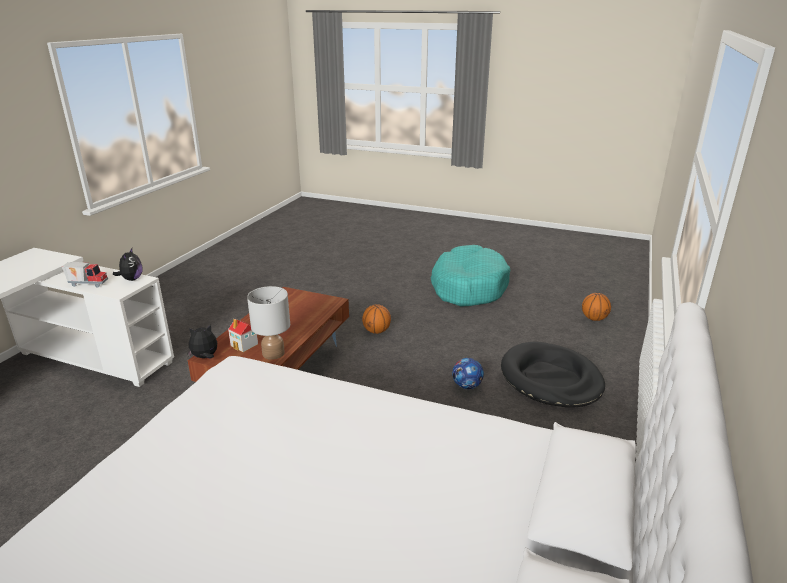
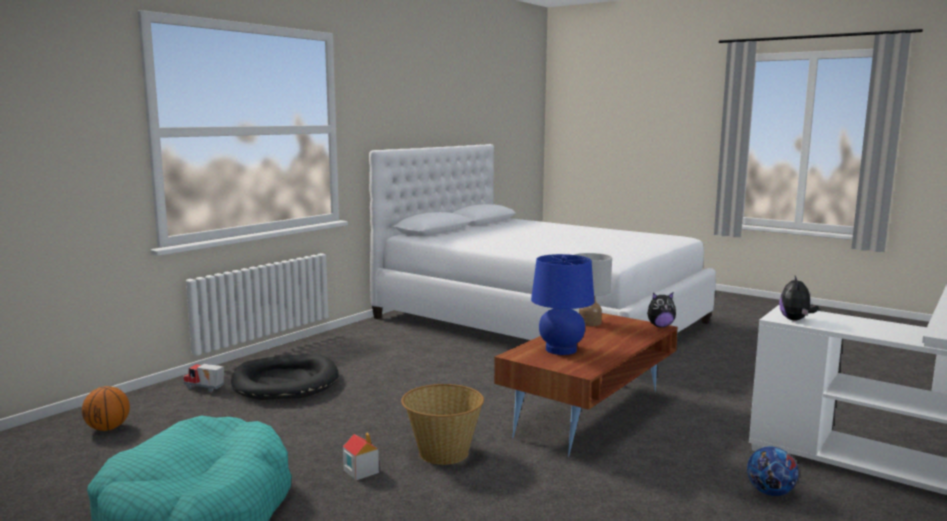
camera: 165 degrees left, 15 degrees down
(88, 284) = (851, 320): toy truck -> toy truck (204, 388)
(244, 345) = (622, 330): toy house -> toy house (360, 471)
(301, 311) = (561, 350): none -> blue table lamp
(376, 331) = (443, 453): basketball -> basket
(467, 386) = (380, 387): football -> football (770, 492)

